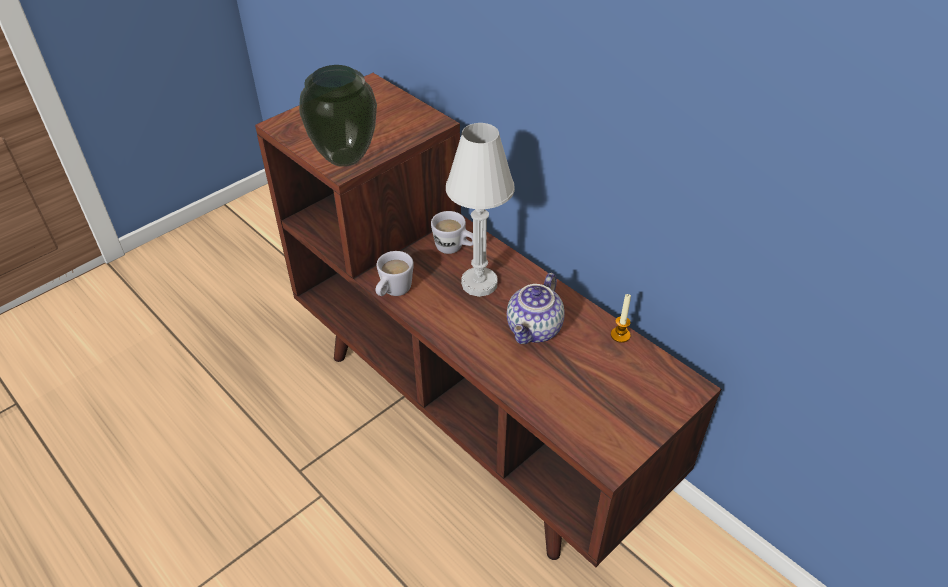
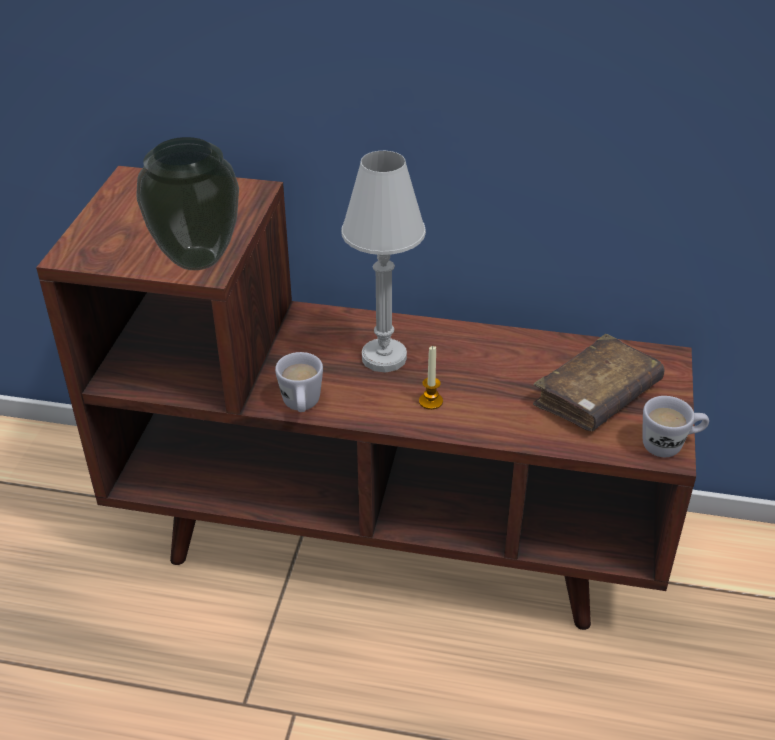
camera: 35 degrees left, 5 degrees down
(454, 248) = (322, 336): white mug -> white mug (670, 445)
(535, 330) = (484, 375): teapot -> none
(601, 388) = (596, 396): none -> brown book
(620, 335) = (565, 343): candle -> candle (430, 401)

